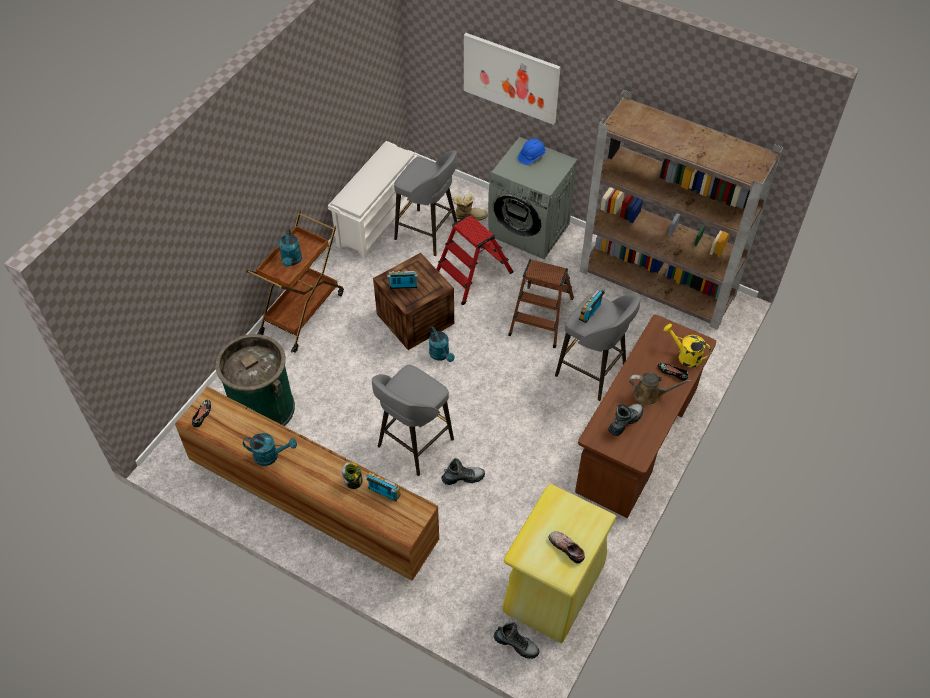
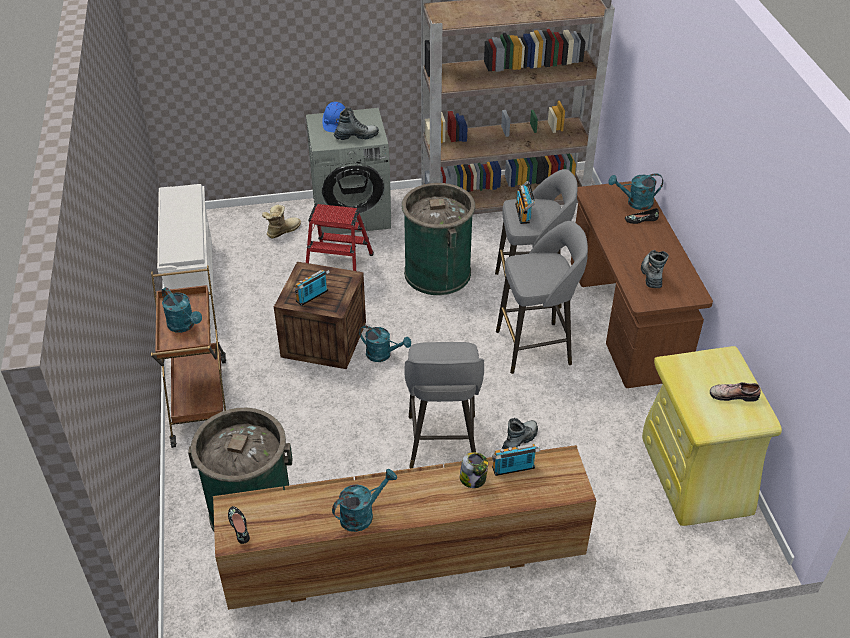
camera: 40 degrees left, 10 degrees down
(428, 233) = (257, 264): grey stool -> grey stool (536, 347)
(511, 77) = (283, 45): picture -> none
(516, 644) = (723, 544): boot -> boot (356, 136)
(541, 316) = (437, 273): brown step ladder -> green trash can
(650, 395) = (645, 245): brown watering can -> none
(685, 356) = (635, 203): yellow watering can -> turquoise watering can

